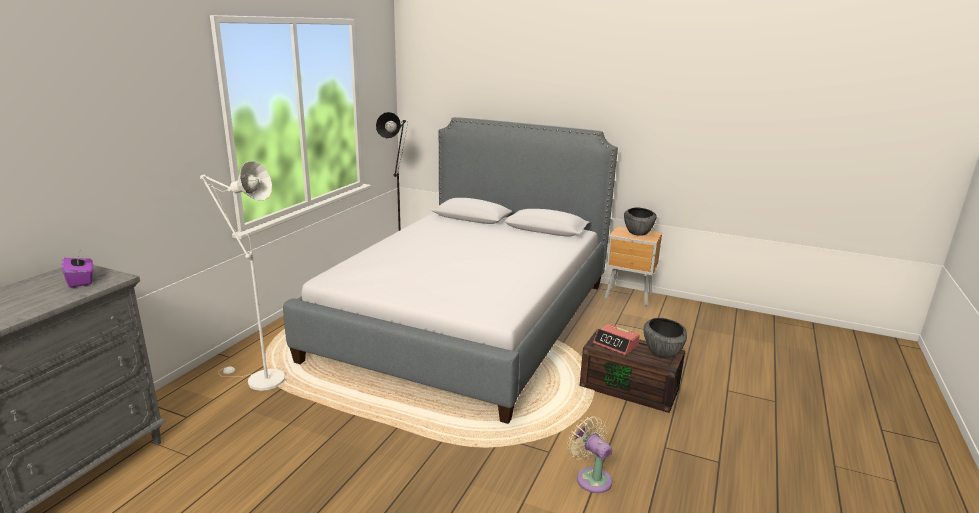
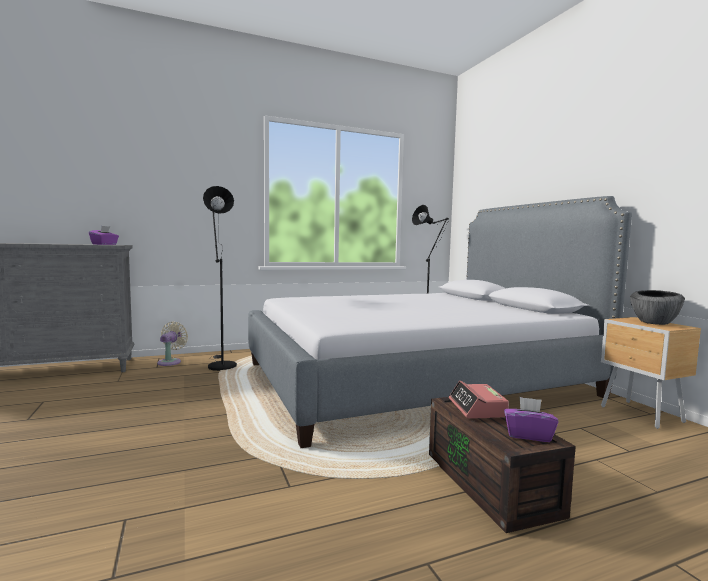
camera: 45 degrees right, 15 degrees down
(259, 379) = (220, 365): white floor lamp -> black floor lamp
(591, 477) = (279, 531): beige fan -> beige fan (171, 362)
(662, 353) = (528, 435): bowl -> purple tissue box

